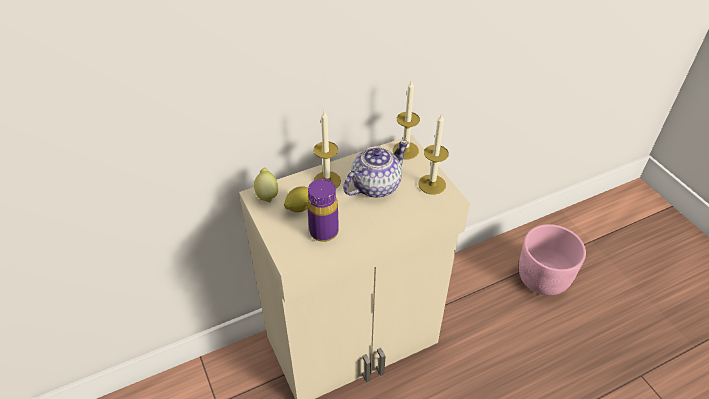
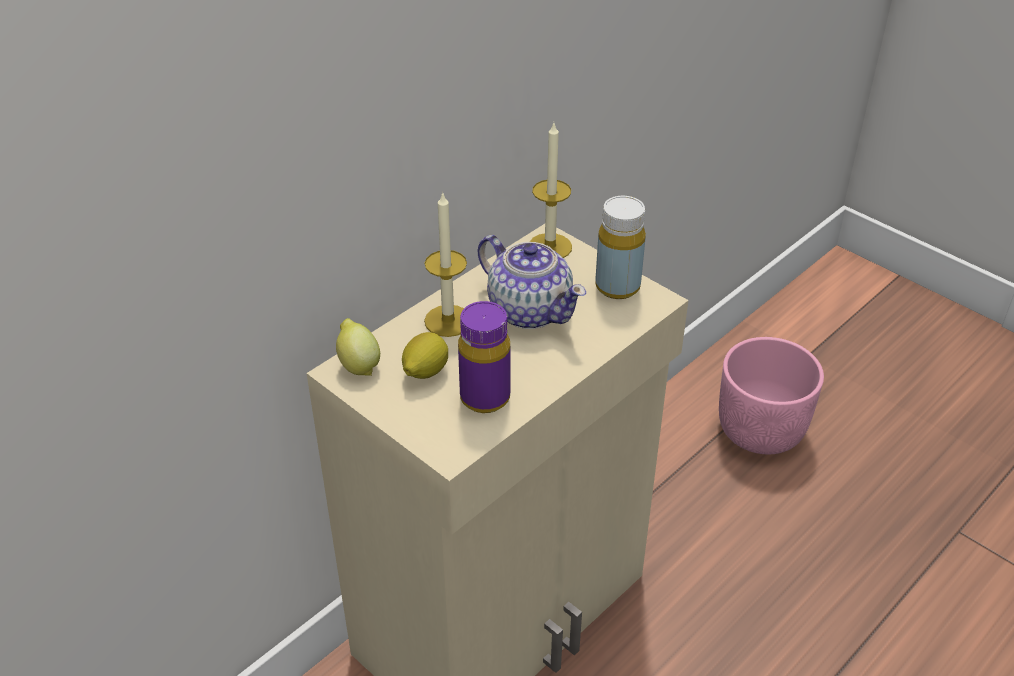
camera: 20 degrees left, 5 degrees down
(375, 186) = (529, 310): teapot -> teapot turned 105 degrees clockwise
(432, 184) = (617, 287): candle -> yellow bottle

